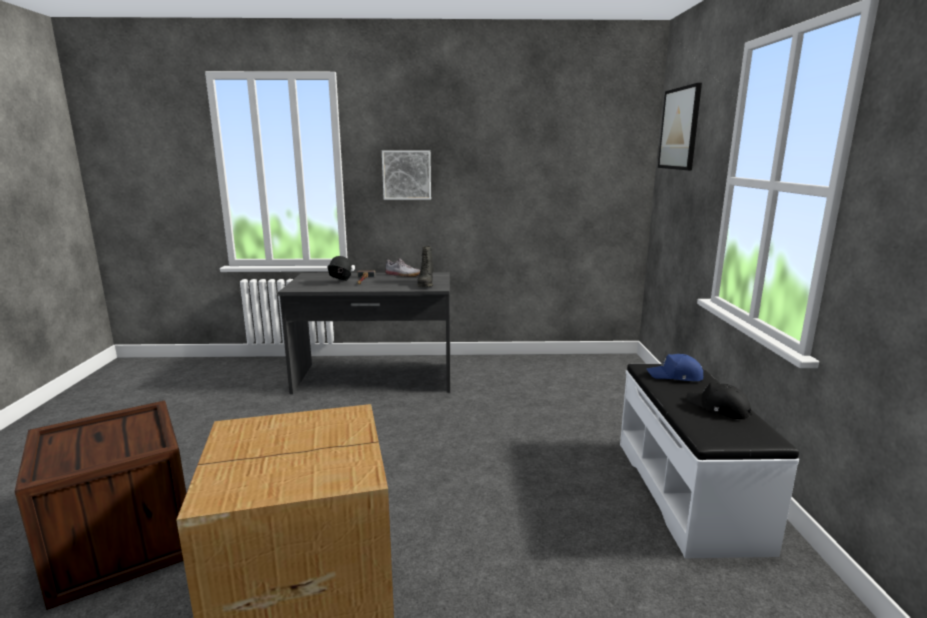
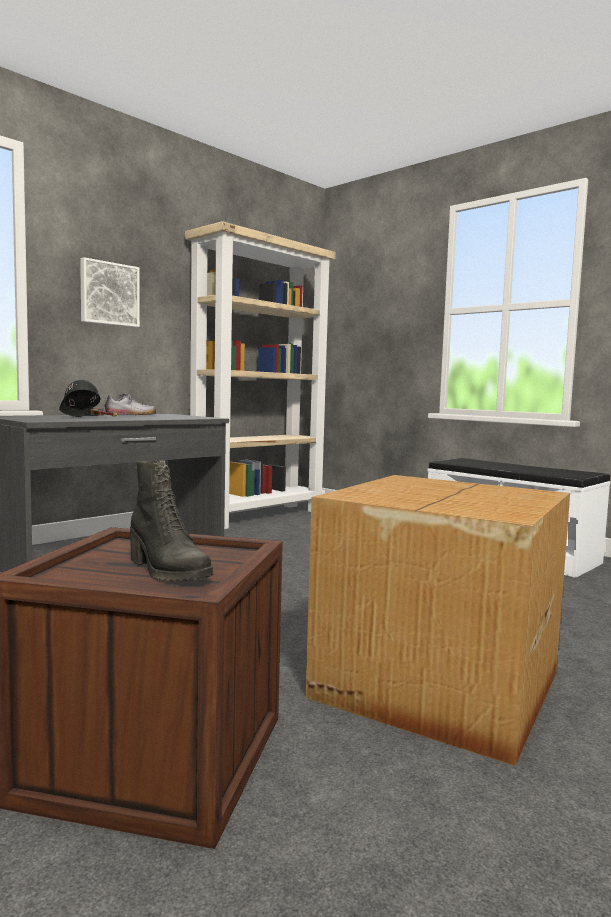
camera: 45 degrees left, 10 degrees down
(425, 284) = (186, 417): black boot -> black boot (167, 572)
(542, 363) = (259, 516): none -> beige bookcase
(675, 376) = (474, 462): blue cap -> none
(679, 128) = (361, 278): picture -> none
(718, 408) = (535, 468): black cap -> none

